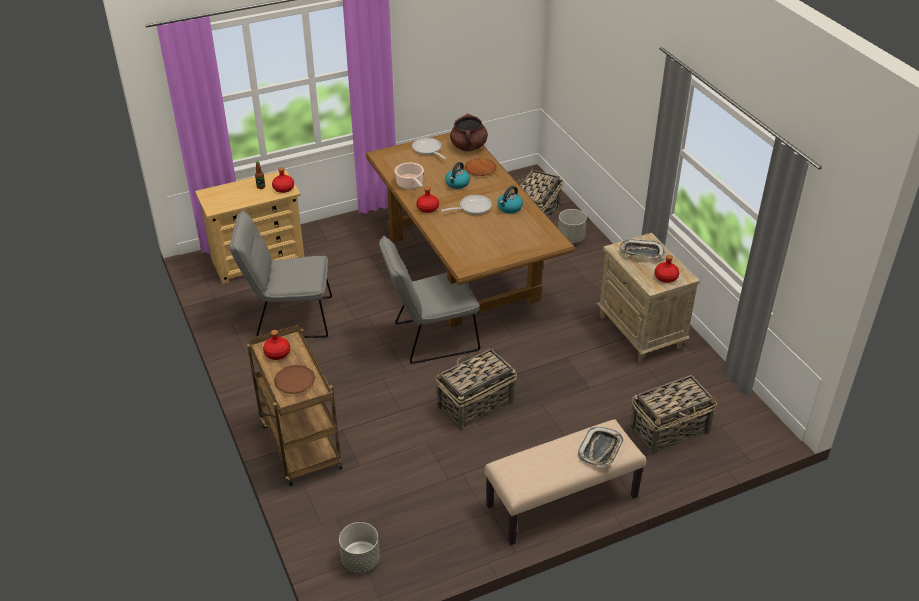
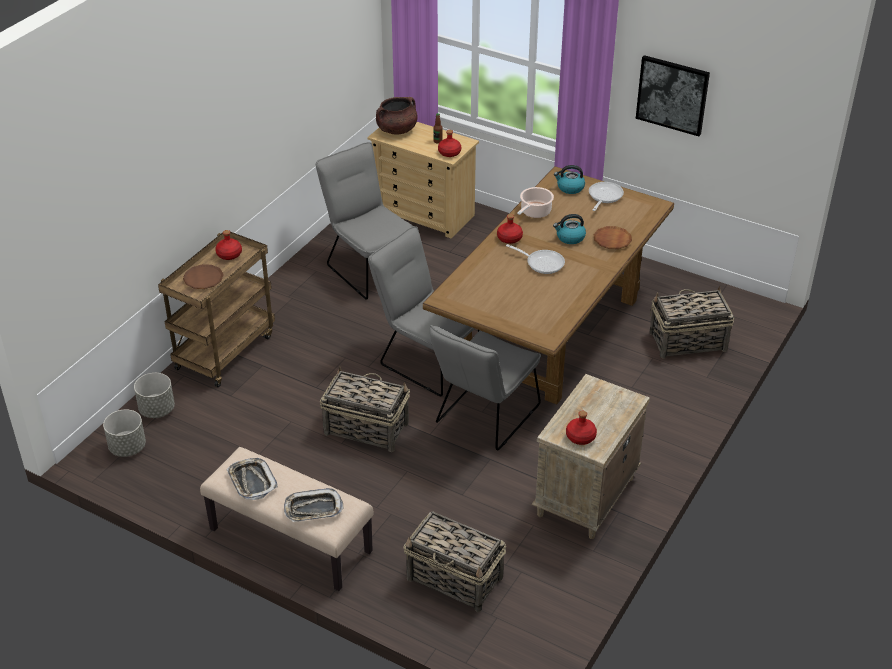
camera: 55 degrees right, 0 degrees up
(436, 47) = (672, 95): none -> picture
(468, 146) = (641, 217): brown cooking pot -> brown cooking pot (396, 130)
(509, 208) = (569, 285): kettle -> kettle (570, 188)
(521, 340) = (483, 418): none -> grey chair
(571, 238) = (684, 381): grey planter -> grey planter (157, 409)
(641, 253) = (603, 403): tray -> tray (252, 481)

